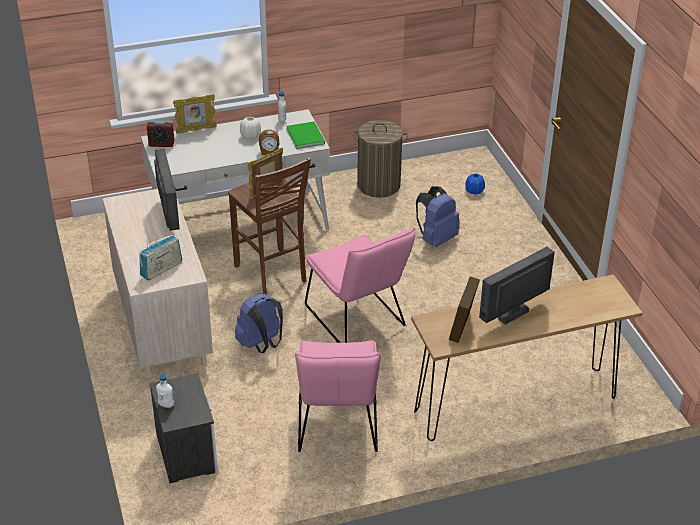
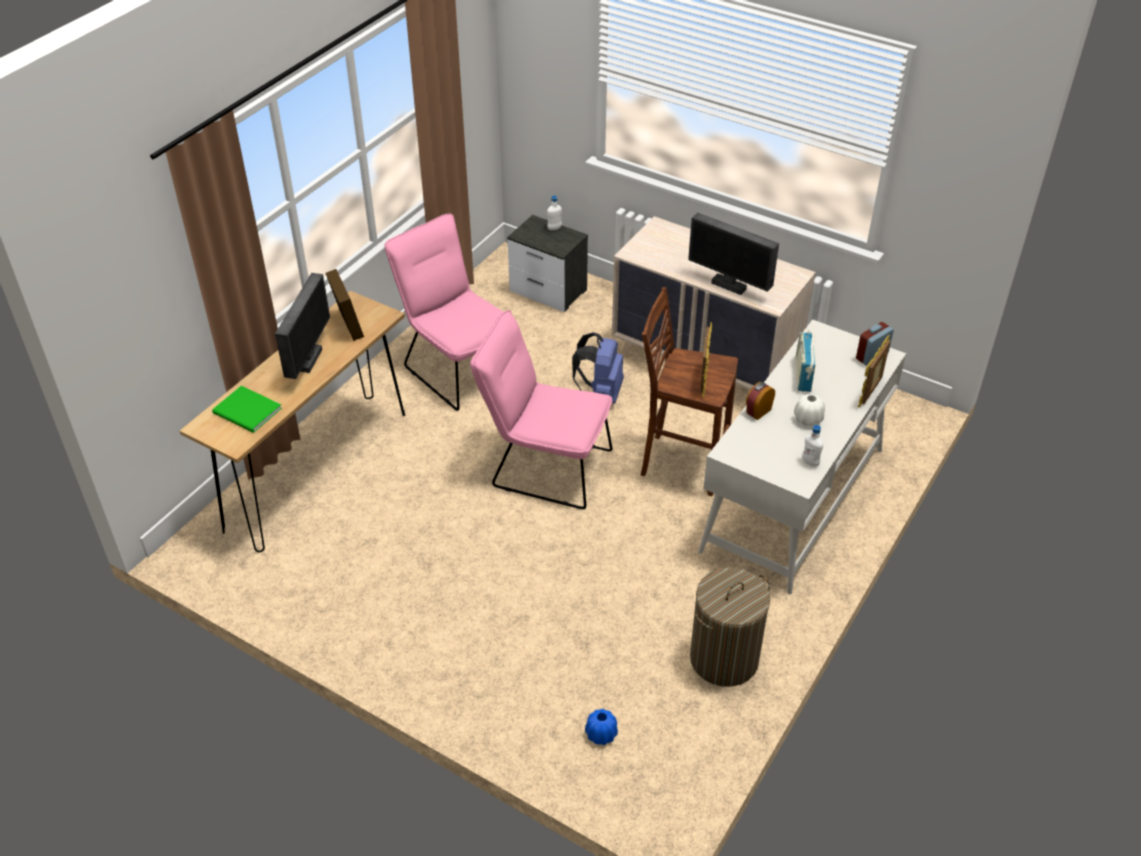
camera: 140 degrees right, 5 degrees up
(161, 269) = (663, 245): radio -> radio (803, 375)
(306, 135) = (754, 457): green book -> green book (247, 412)
(436, 238) = (570, 618): blue backpack -> none

